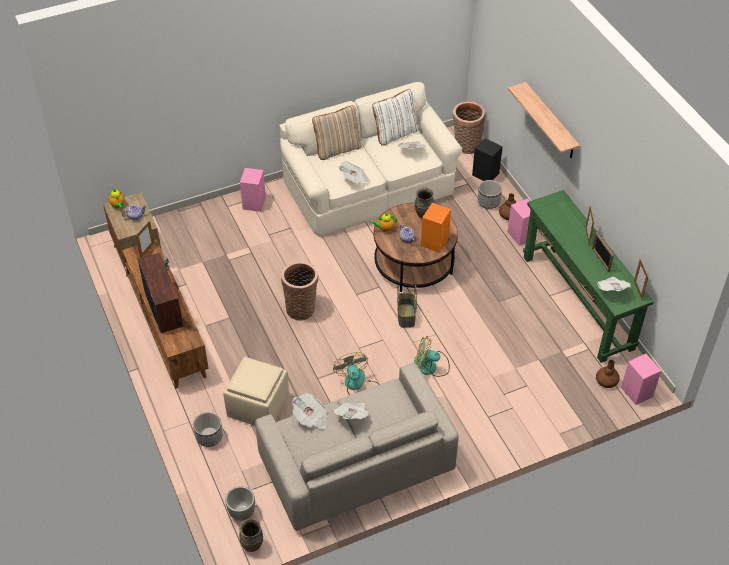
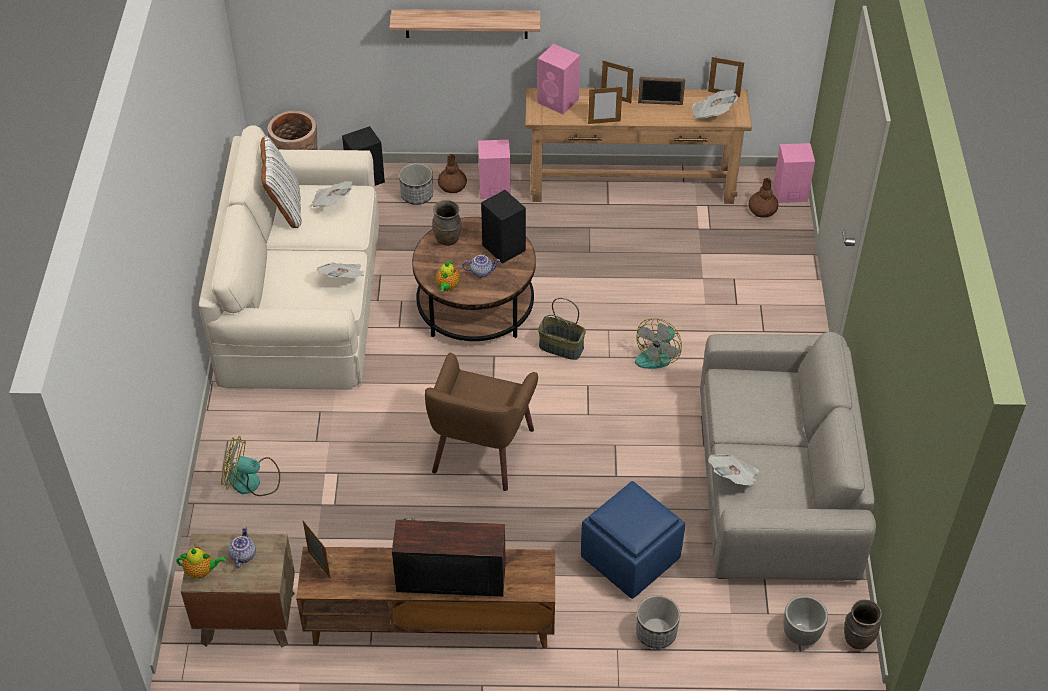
camera: 65 degrees left, 0 degrees up
(254, 203) = (240, 437): pink speaker -> pink speaker (558, 101)
(258, 405) = (629, 558): beige ottoman -> blue ottoman
(301, 308) = (481, 451): basket -> brown armchair
(337, 149) = (269, 276): beige pillow -> none
(352, 415) = (750, 434): newspaper -> none
(357, 385) = (649, 438): fan -> fan (252, 481)
(434, 242) = (504, 248): orange speaker -> black speaker
(559, 238) = (604, 122): none -> picture frame
(577, 302) = (632, 185): green console table -> brown console table

